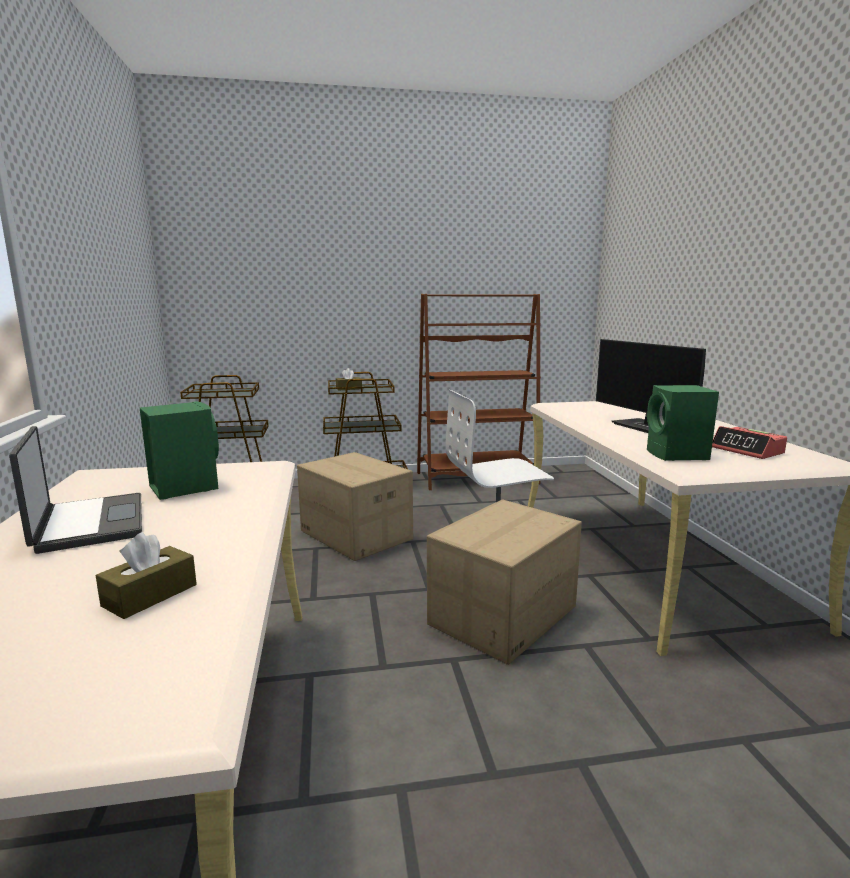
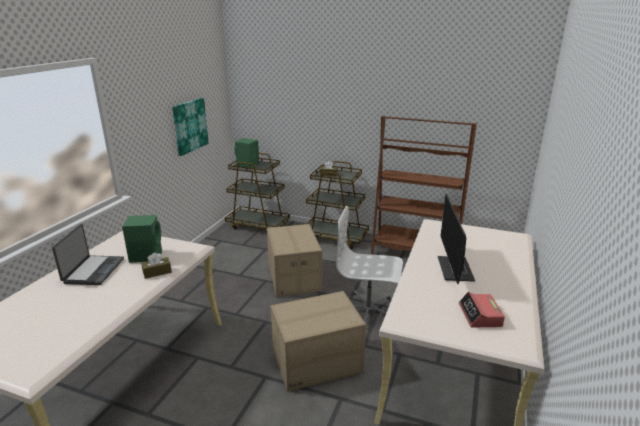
camera: 30 degrees right, 10 degrees up
(122, 316) = (189, 126): none -> picture
(150, 595) = (72, 320): brown tissue box -> brown tissue box (157, 272)
(677, 455) = (420, 305): green speaker -> green speaker (247, 165)

